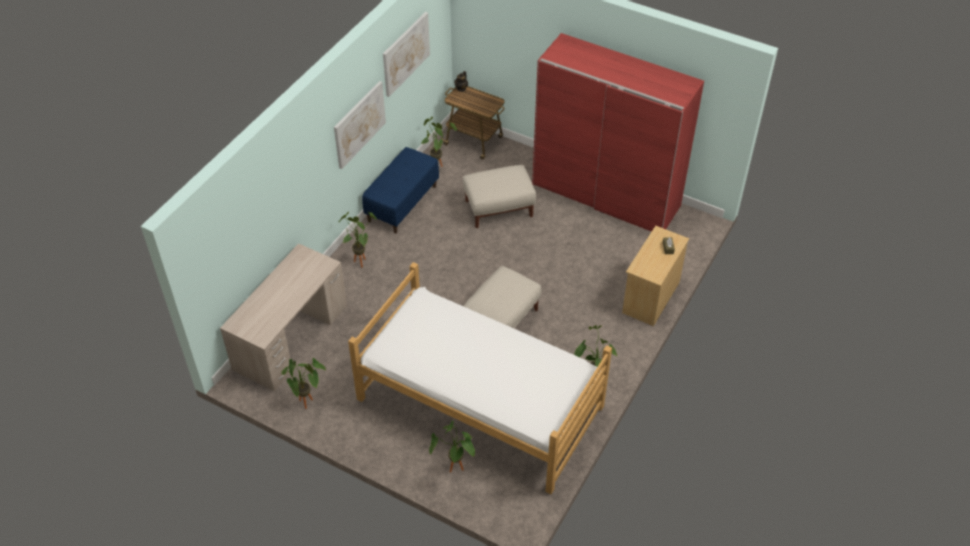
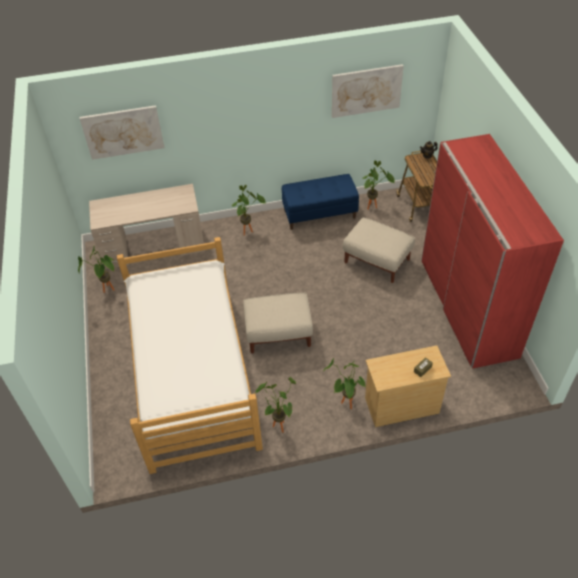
camera: 50 degrees right, 0 degrees up
(359, 124) = (289, 123): picture -> picture (123, 132)
(455, 471) = (121, 403): potted plant -> potted plant (345, 405)

